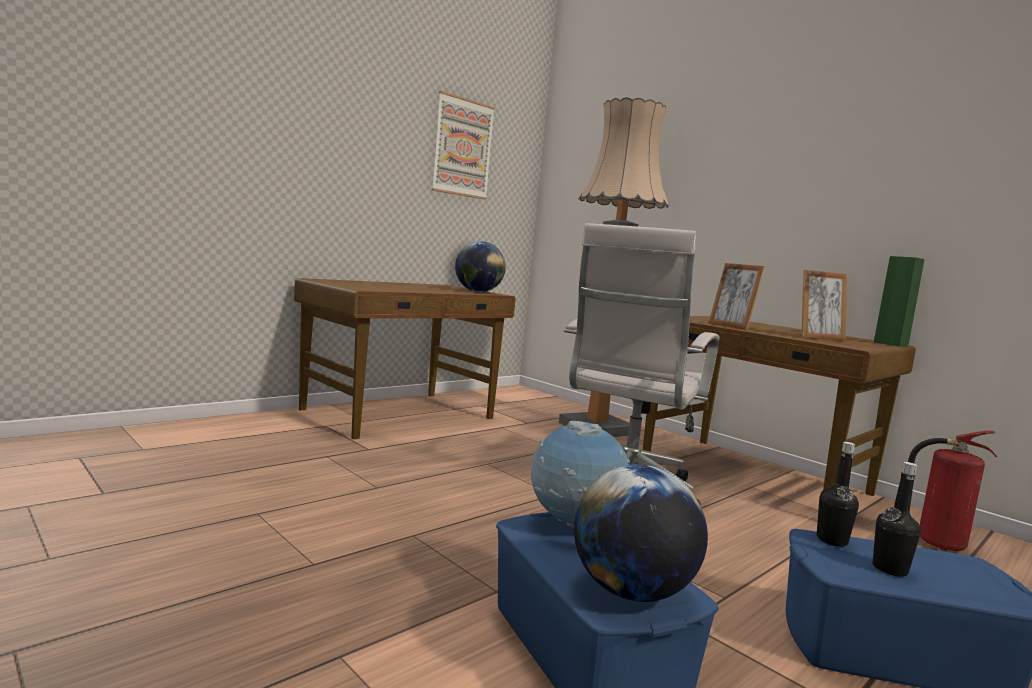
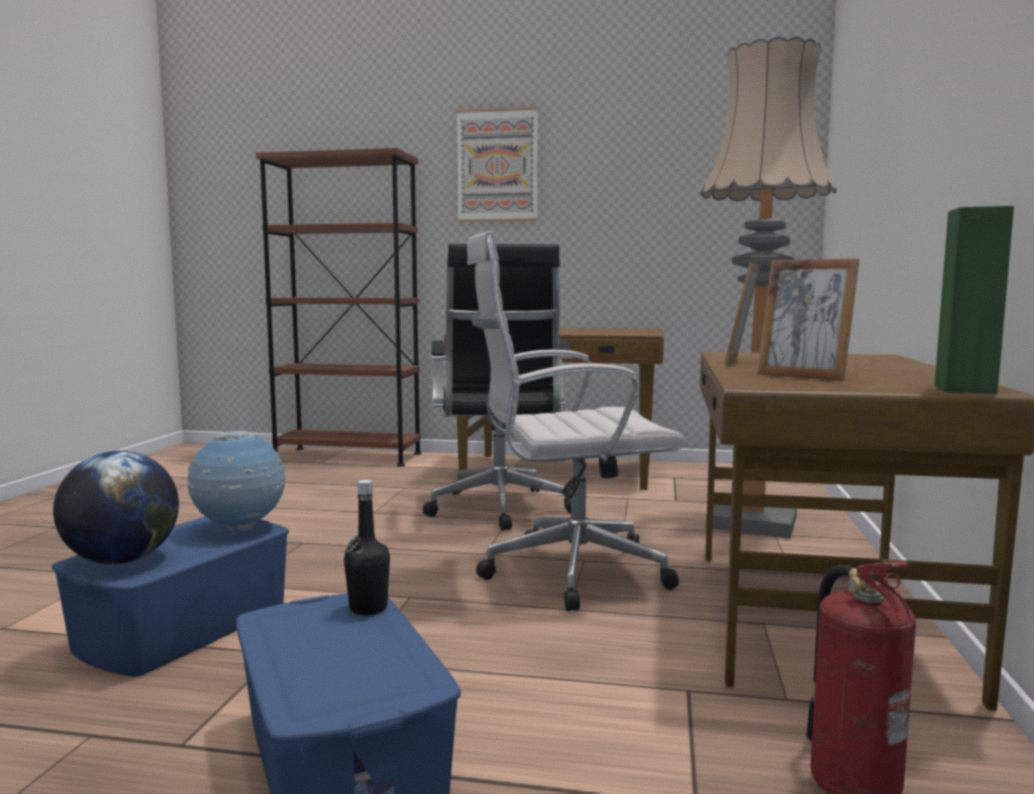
camera: 55 degrees right, 0 degrees up
(155, 436) = (348, 456): none -> brown bookcase
(459, 457) = (500, 510): none -> black office chair
(462, 147) = (678, 160): picture -> picture (497, 166)
(478, 292) = (630, 333): globe -> none
(889, 569) = (316, 639): black bottle -> none

